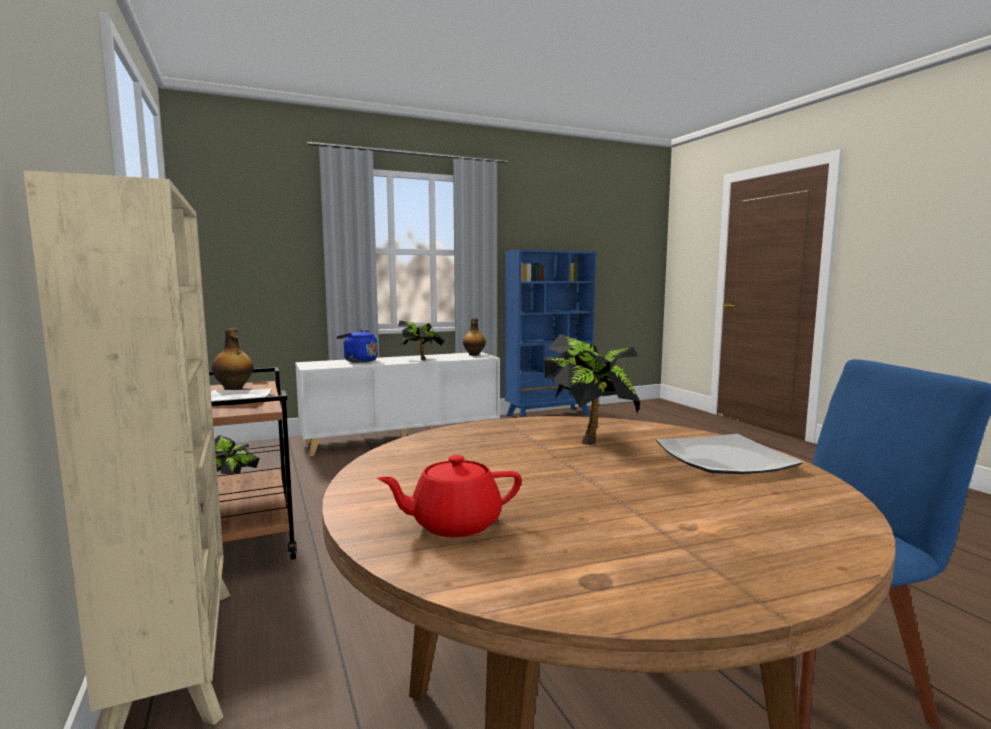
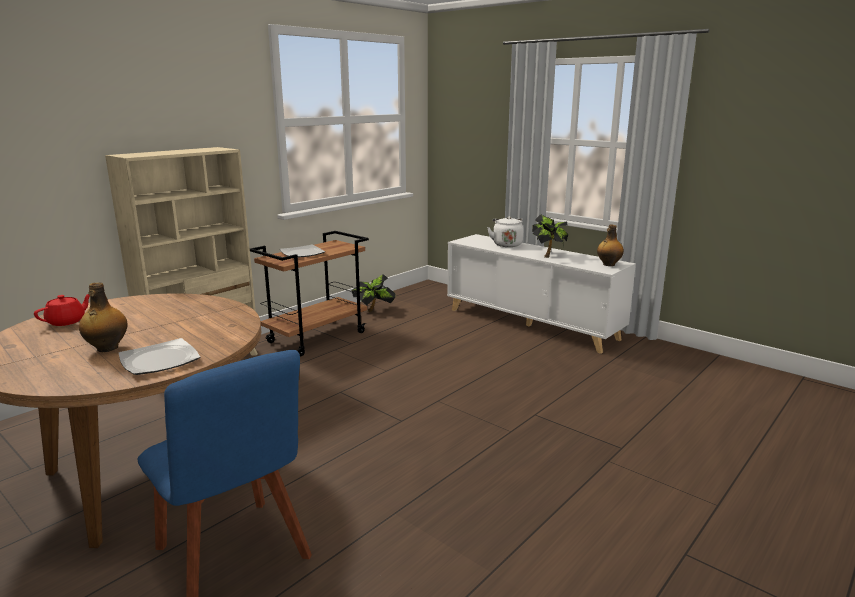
camera: 65 degrees right, 10 degrees up
(234, 388) = (332, 246): bottle -> bottle (107, 348)
(358, 361) = (506, 244): blue kettle -> white kettle
(454, 524) = (67, 321): red teapot -> red teapot turned 75 degrees clockwise
(549, 415) = (715, 364): blue bookcase -> none
(591, 438) = (200, 328): potted plant -> none

